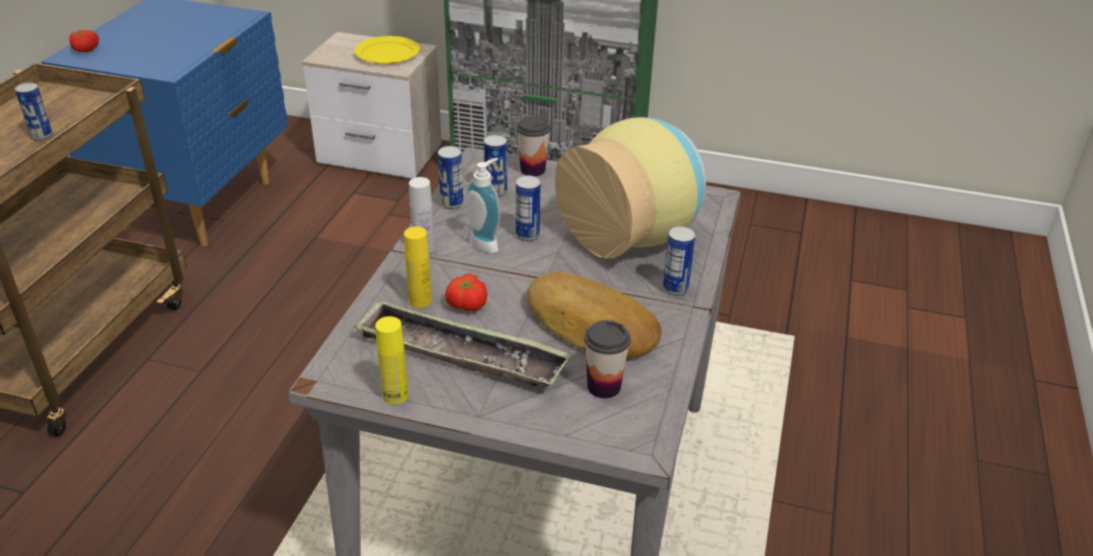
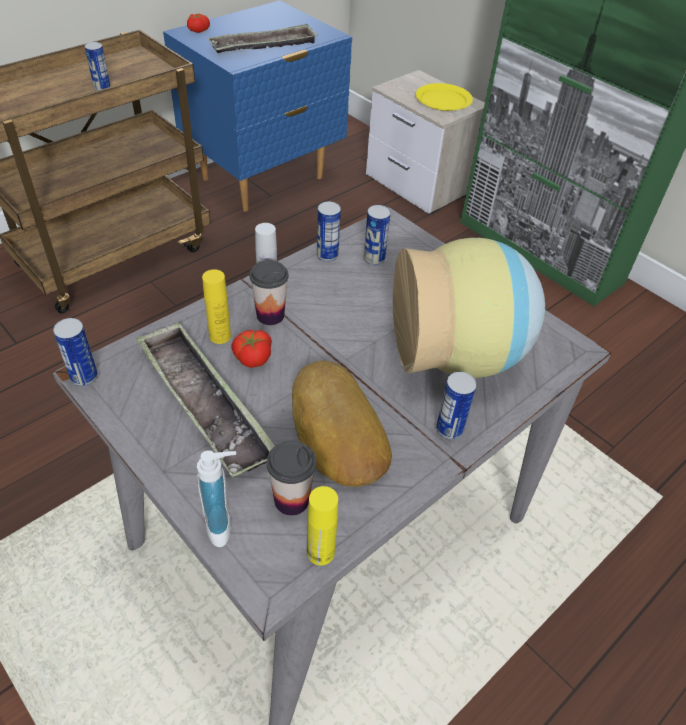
camera: 30 degrees right, 10 degrees up
(181, 45) = (264, 46): none -> tray
(395, 395) = (120, 416): yellow bottle -> yellow bottle (320, 552)
(487, 243) = (322, 305): soap dispenser -> soap dispenser (224, 524)
(527, 235) = (363, 312): can -> can (84, 377)
(532, 170) = (425, 250): cup -> cup (270, 315)

